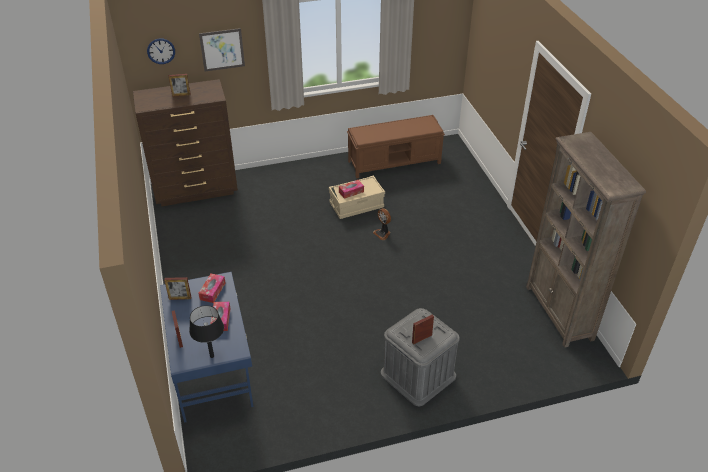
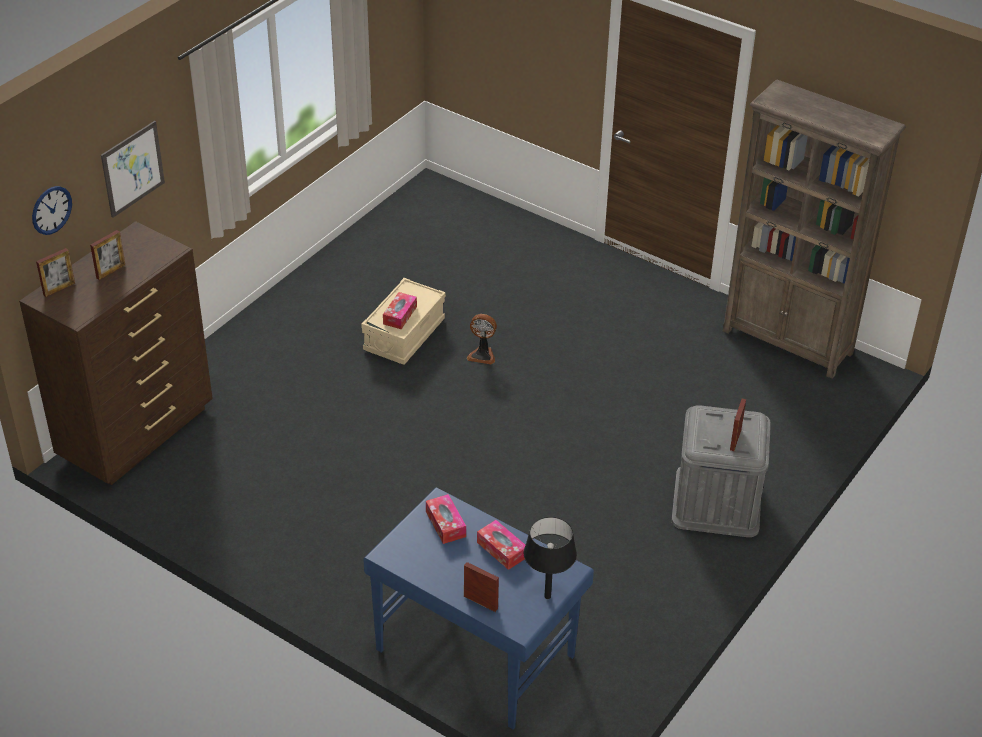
camera: 40 degrees left, 0 degrees up
(180, 298) = (415, 557): picture frame -> picture frame (59, 289)
(395, 162) = (386, 248): brown bench -> none

